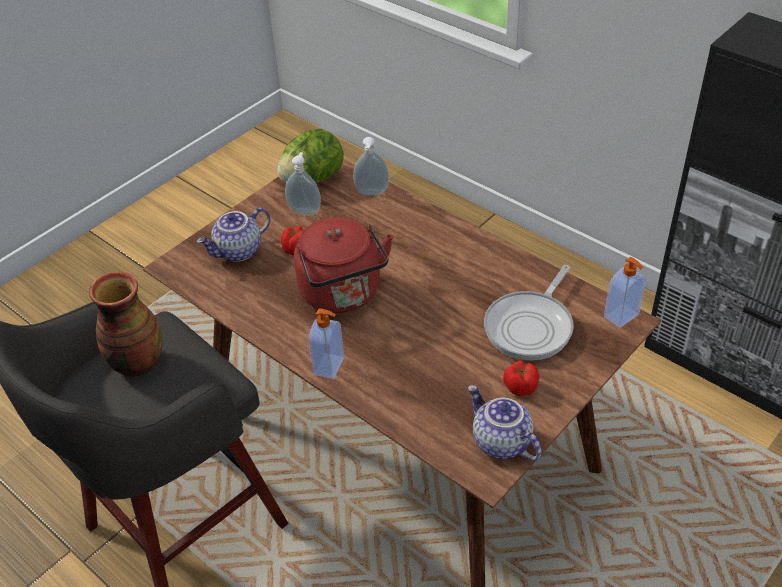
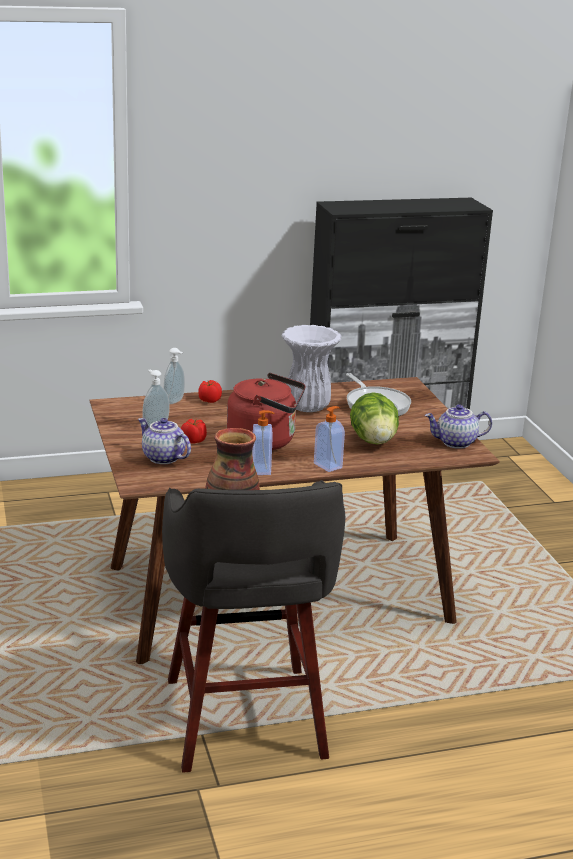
camera: 60 degrees left, 20 degrees down
(239, 252) = (162, 458): teapot -> teapot turned 135 degrees clockwise
(313, 179) = (123, 412): lettuce -> lettuce (373, 441)
(460, 280) = (307, 407): none -> white vase
(520, 387) = (420, 424): tomato -> tomato (209, 400)
(622, 316) = (401, 383): soap dispenser -> soap dispenser (262, 470)

